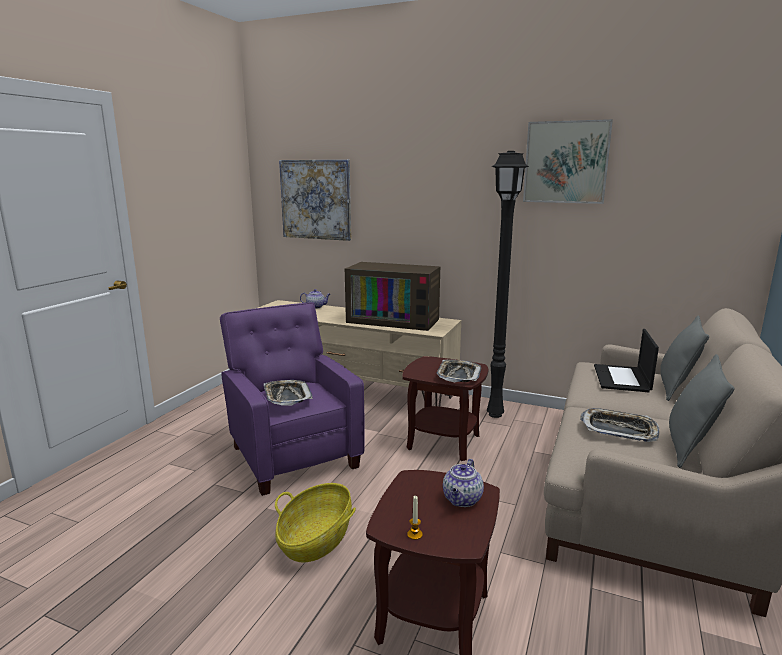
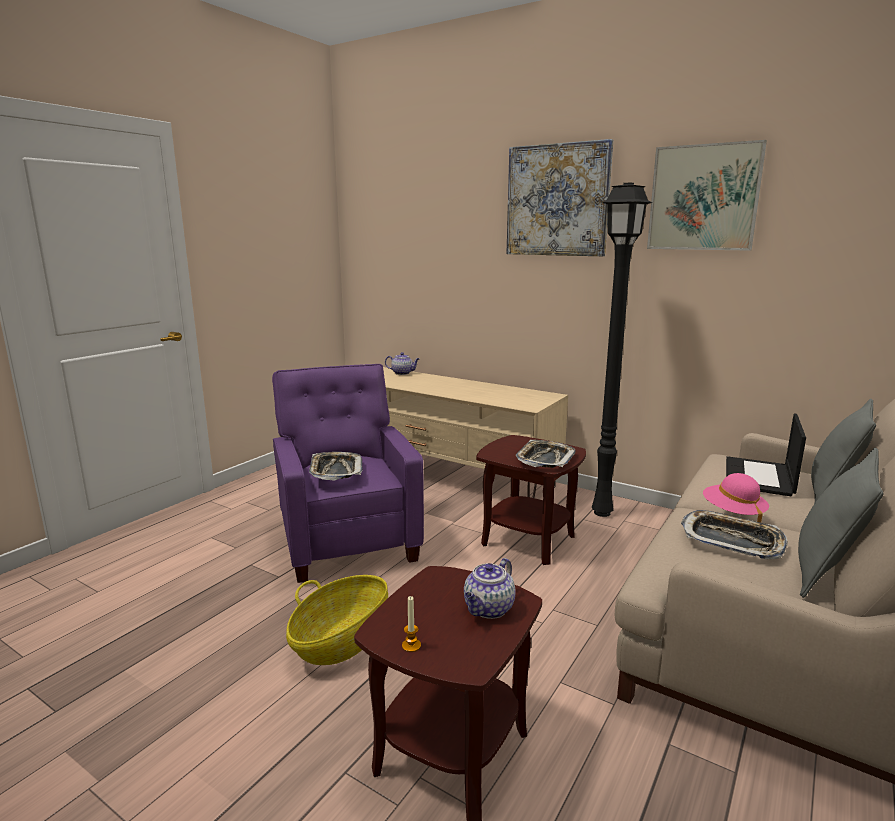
camera: 10 degrees right, 0 degrees up
(316, 199) = (407, 248): picture -> picture (557, 200)
(394, 320) = (487, 391): television -> none
(612, 408) = (733, 513): none -> pink hat

